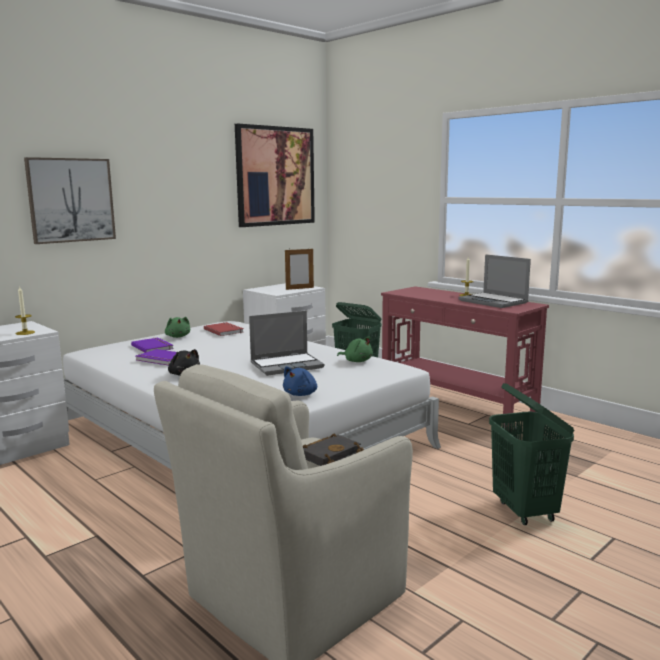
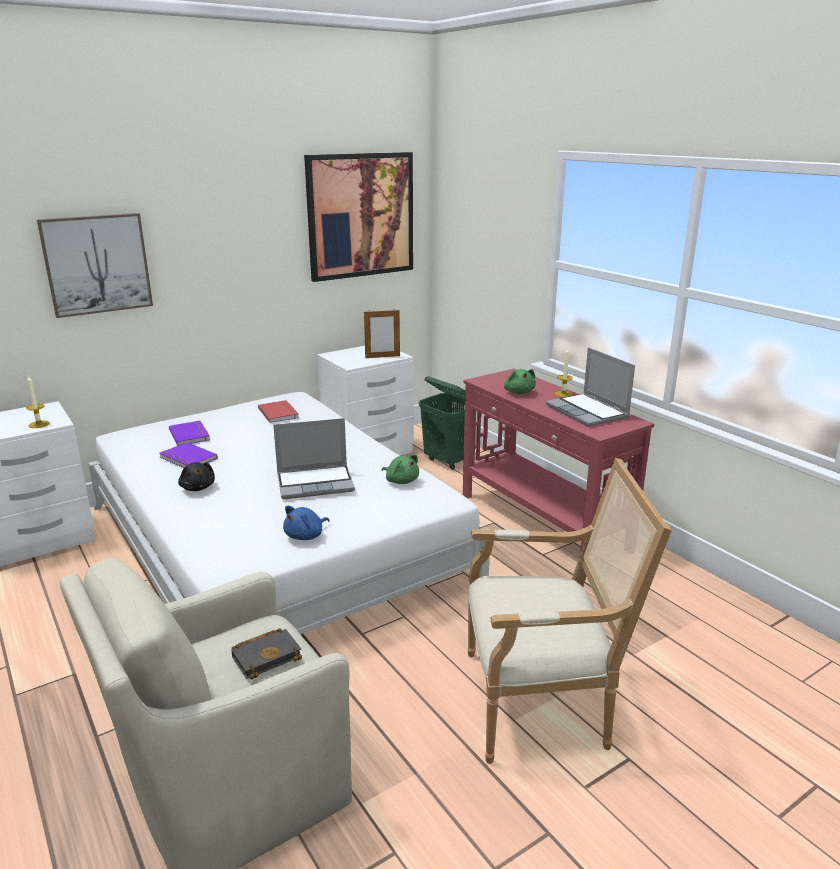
camera: 10 degrees right, 10 degrees up
(178, 336) = (225, 418): green plush toy -> green plush toy (518, 392)
(525, 511) = (543, 702): green laundry basket -> armchair

